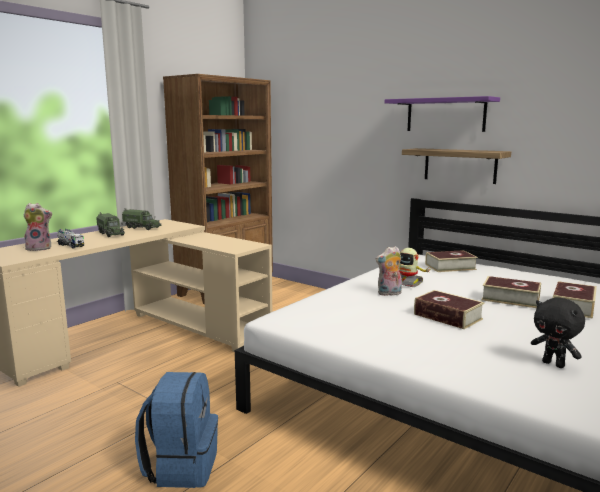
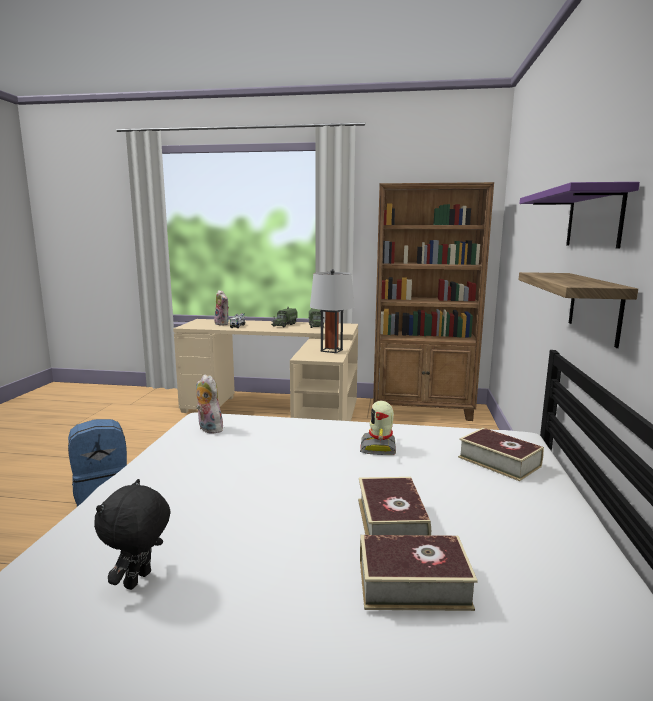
camera: 60 degrees right, 0 degrees up
(228, 241) = (331, 350): none -> grey table lamp
(389, 294) = (327, 446): plush toy -> plush toy (208, 429)
(447, 317) = (272, 488): book -> none

